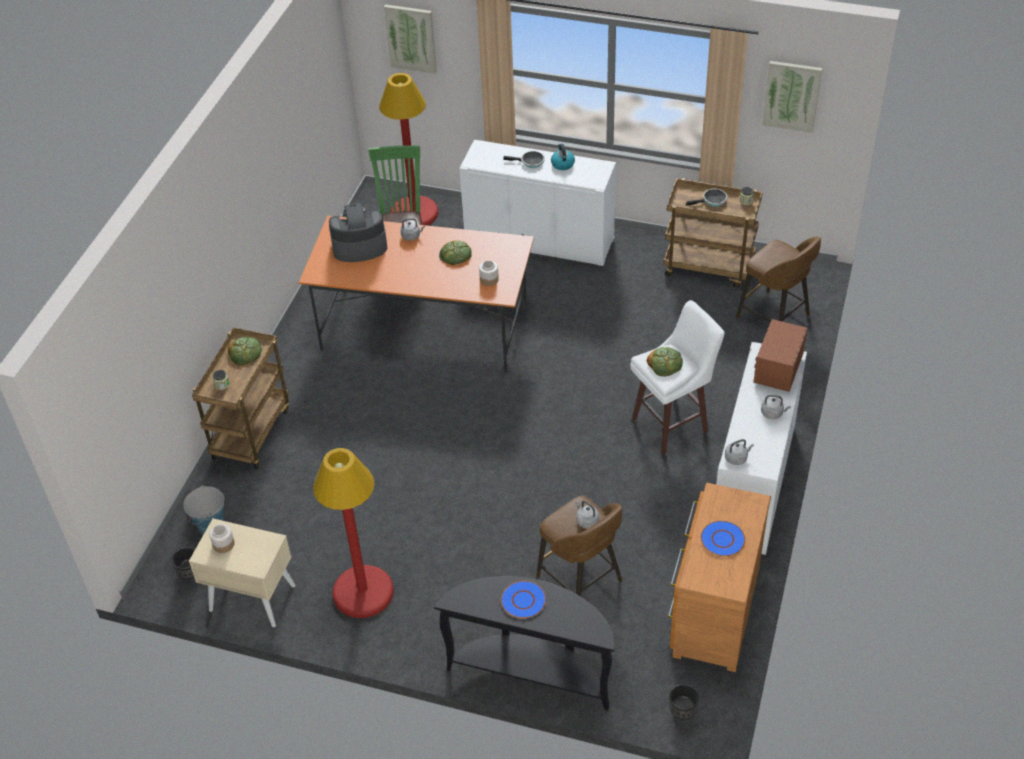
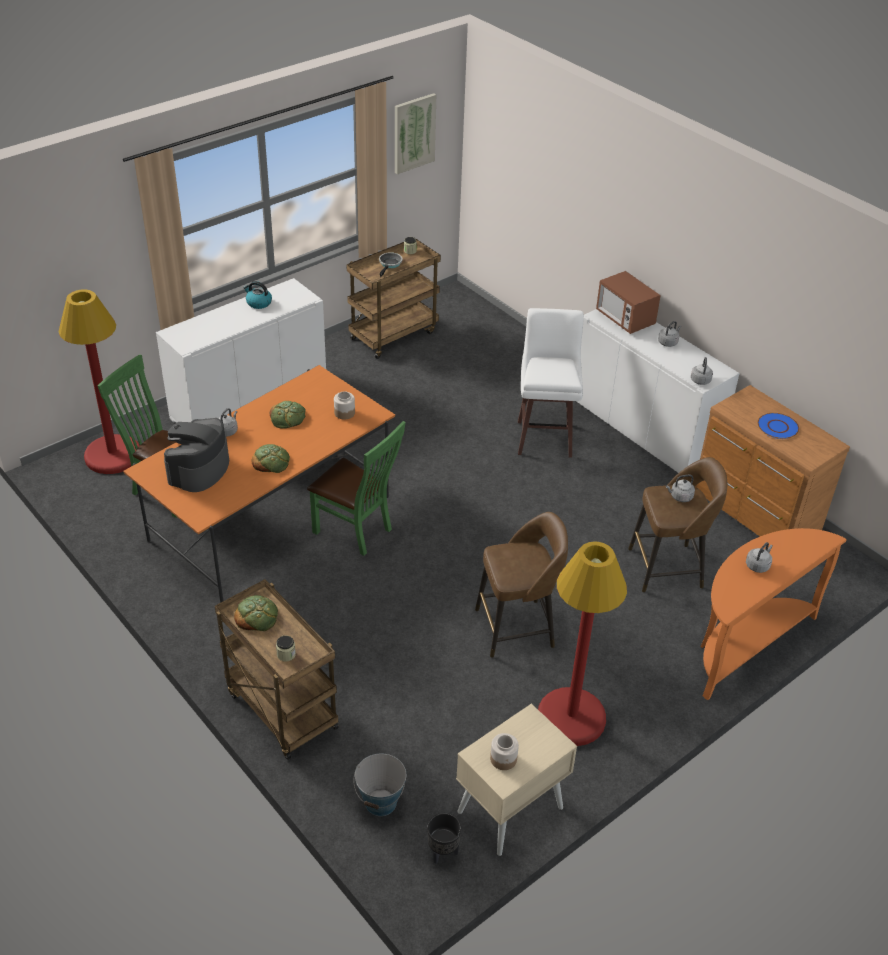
camera: 60 degrees left, 5 degrees down
(411, 38) = (56, 252): picture -> none
(452, 376) = (357, 532): none -> green chair
(523, 600) = (758, 565): blue plate -> grey kettle
(530, 162) = (232, 317): frying pan -> none
(532, 671) = (745, 644): black console table -> orange console table
(665, 363) = (551, 370): bread -> bread (271, 461)
(681, 717) = (847, 580): black planter -> none
(774, 317) = (483, 333): brown stool -> brown stool (517, 628)

